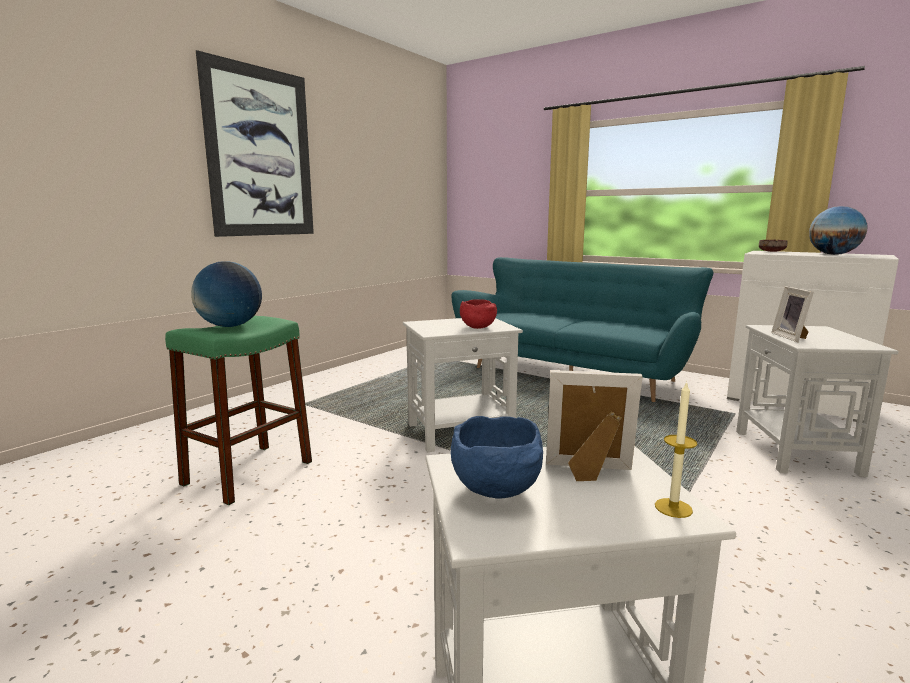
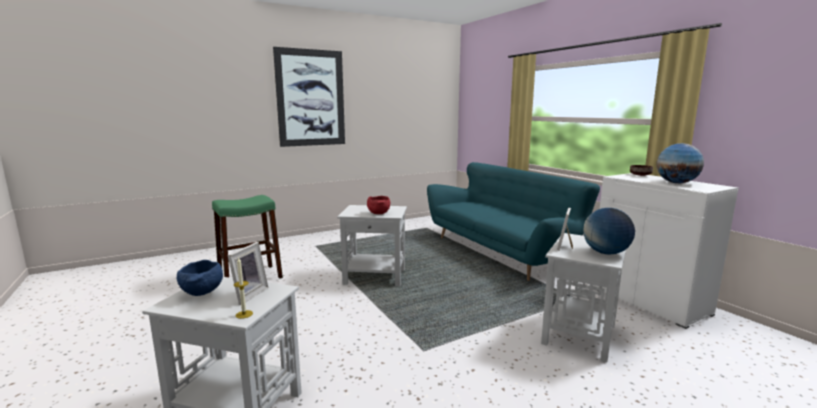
camera: 25 degrees right, 0 degrees up
(230, 326) = (241, 200): globe -> globe (605, 253)
(589, 473) = (248, 295): picture frame -> picture frame turned 75 degrees clockwise

